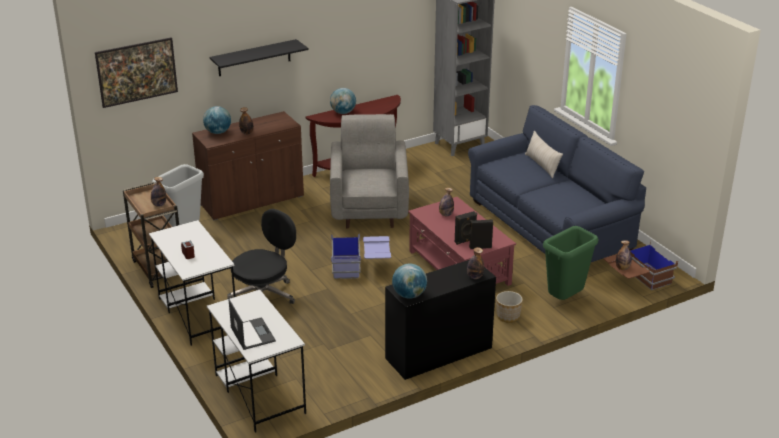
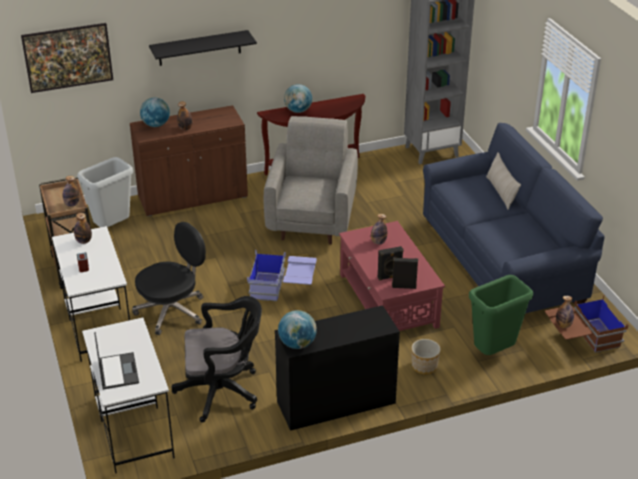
camera: 10 degrees right, 5 degrees up
(333, 355) = (223, 391): none -> black office chair
(474, 277) = (376, 329): bottle -> bottle (84, 241)

